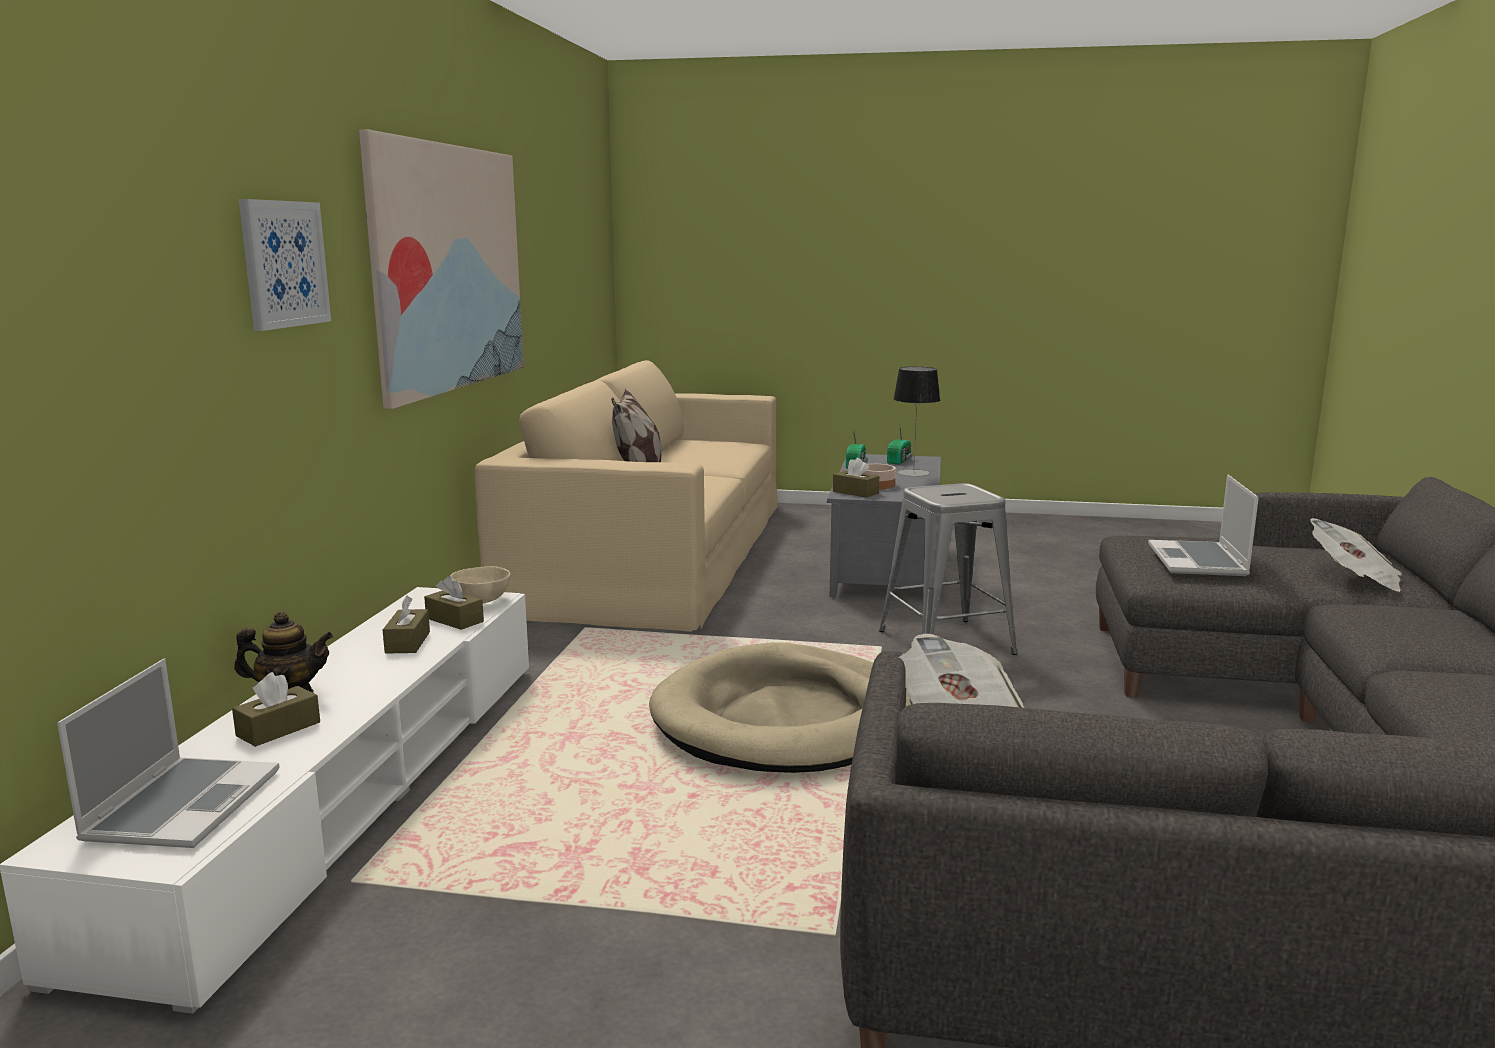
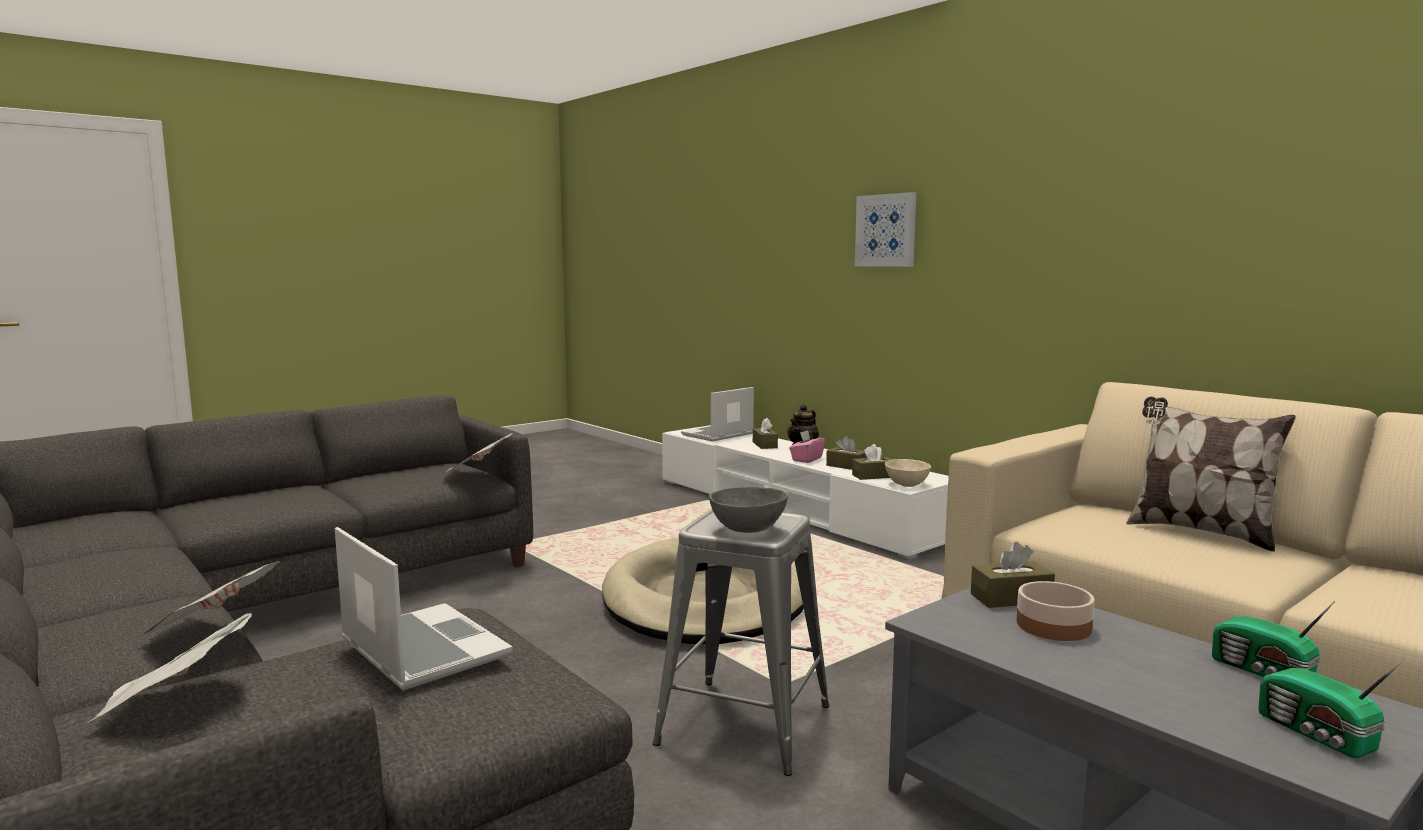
camera: 130 degrees right, 5 degrees down
(183, 804) = (717, 435): laptop -> laptop turned 90 degrees clockwise
(383, 672) = (806, 459): none -> pink tissue box
(449, 268) = (1097, 234): picture -> none
(913, 473) = (1144, 691): table lamp -> none
(963, 489) = (749, 530): none -> grey bowl
(1347, 607) = (214, 631): none -> newspaper

